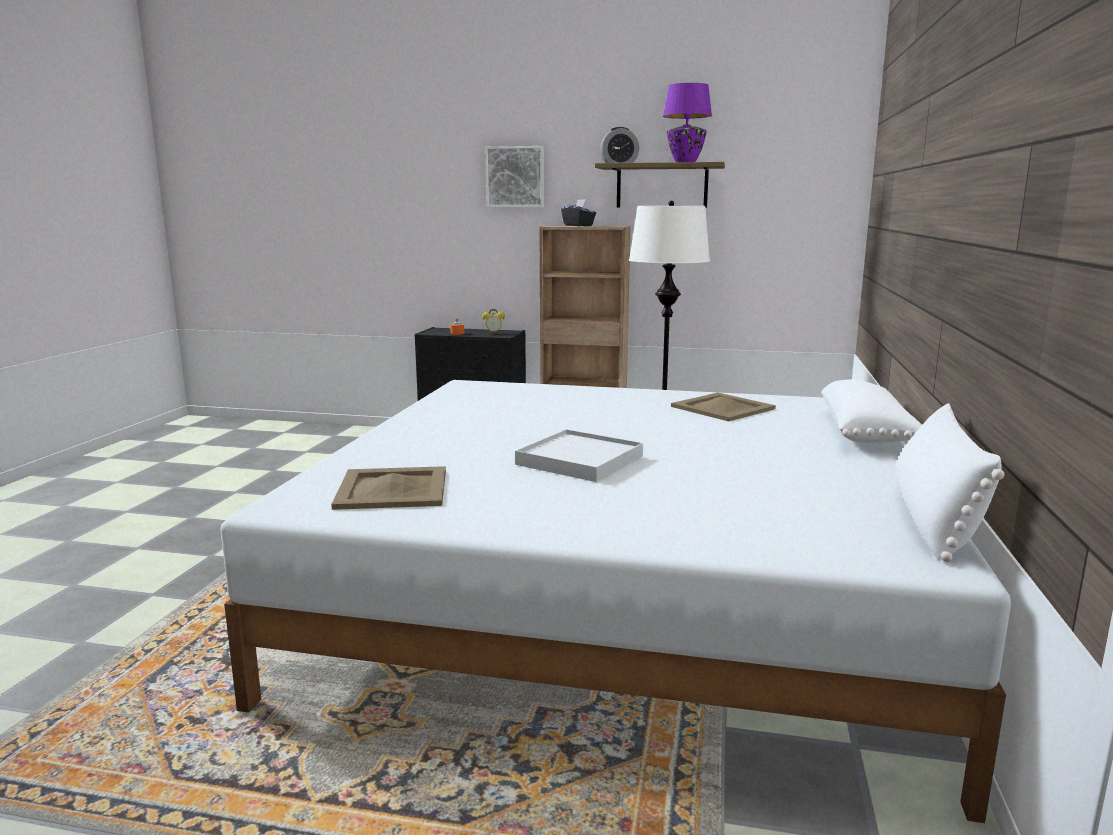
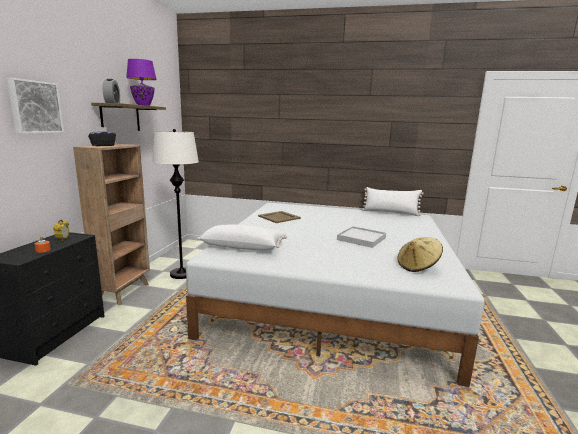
camera: 90 degrees left, 0 degrees up
(391, 489) = (418, 266): beige tray -> beige hat
(867, 433) = (314, 207): white pillow -> white pillow (243, 247)

